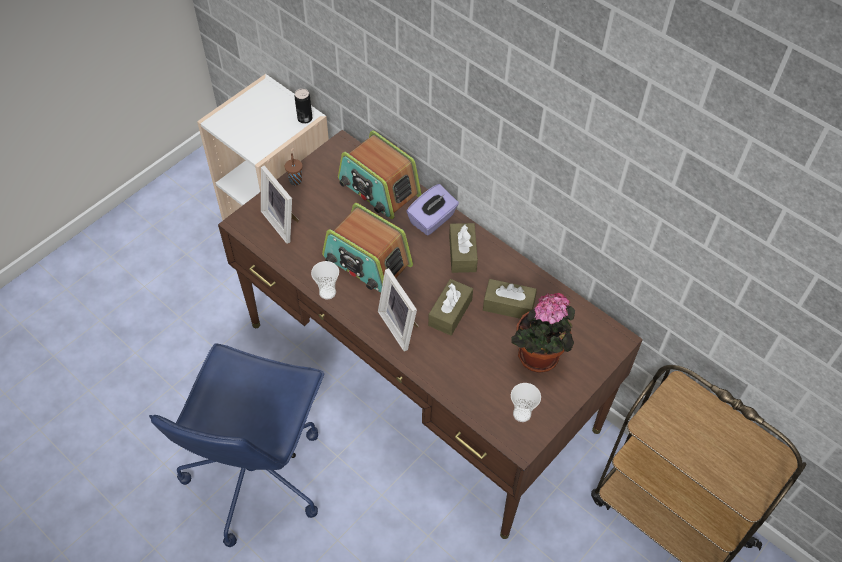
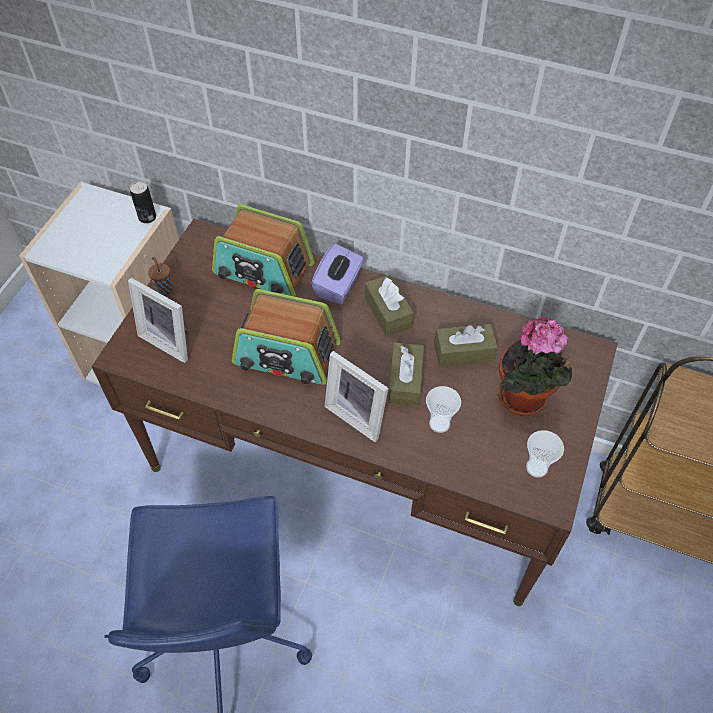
camera: 20 degrees left, 0 degrees up
(327, 292) = (256, 403): cup -> cup (439, 423)

